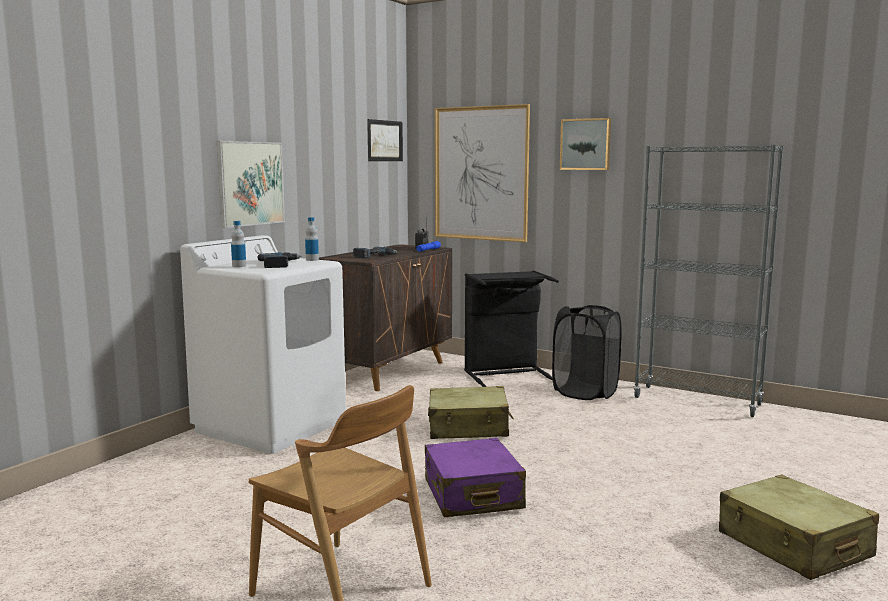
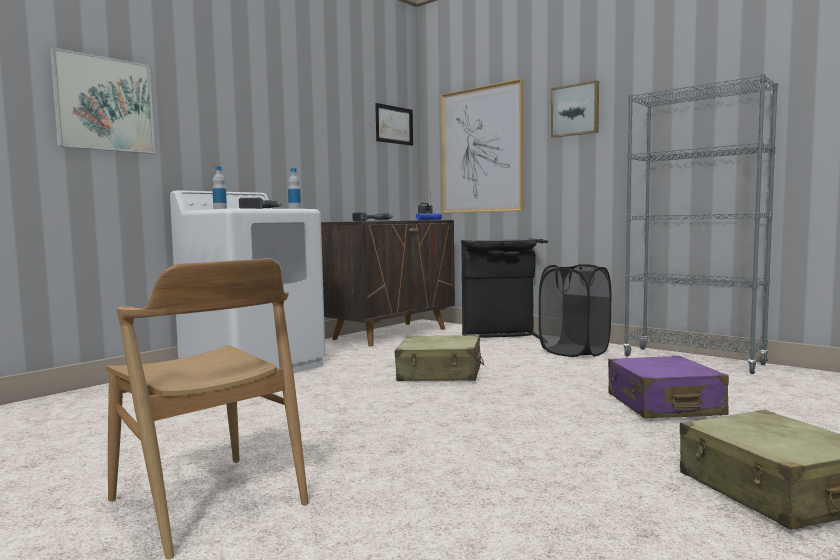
camera: 10 degrees right, 5 degrees down
(251, 183) = (250, 146): picture -> picture (104, 104)
(472, 495) = (409, 425): purple suitcase -> purple suitcase (663, 405)

